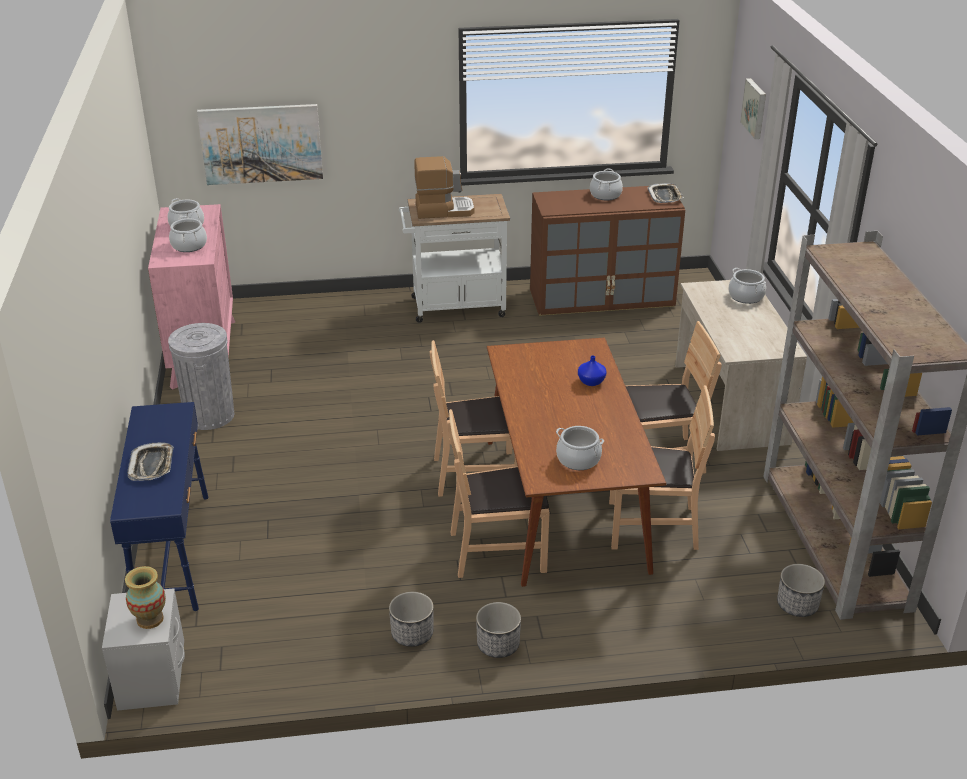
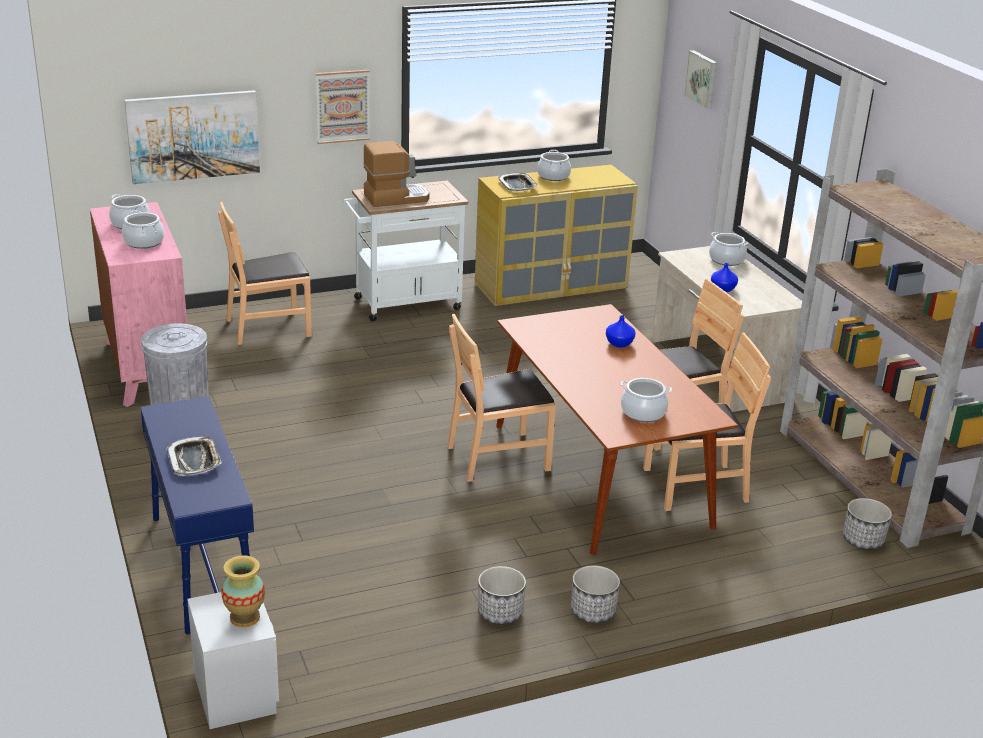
camera: 15 degrees left, 5 degrees down
(401, 120) = (342, 106): none -> picture
(498, 550) = (552, 525): brown chair -> brown chair (268, 327)
(602, 299) = (552, 286): brown cabinet -> yellow cabinet
(665, 196) = (612, 175): tray -> tray (518, 185)
(726, 329) = (723, 289): none -> blue vase

